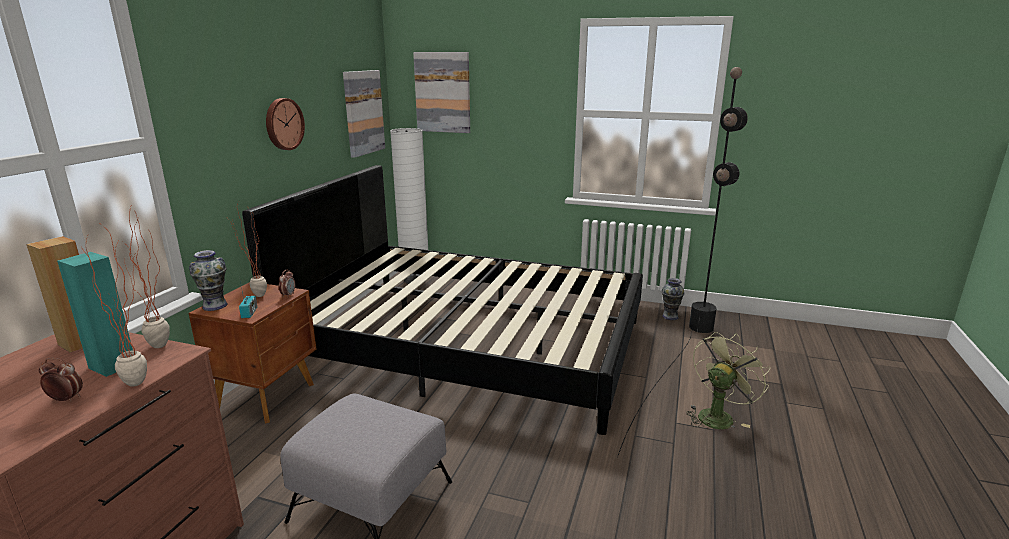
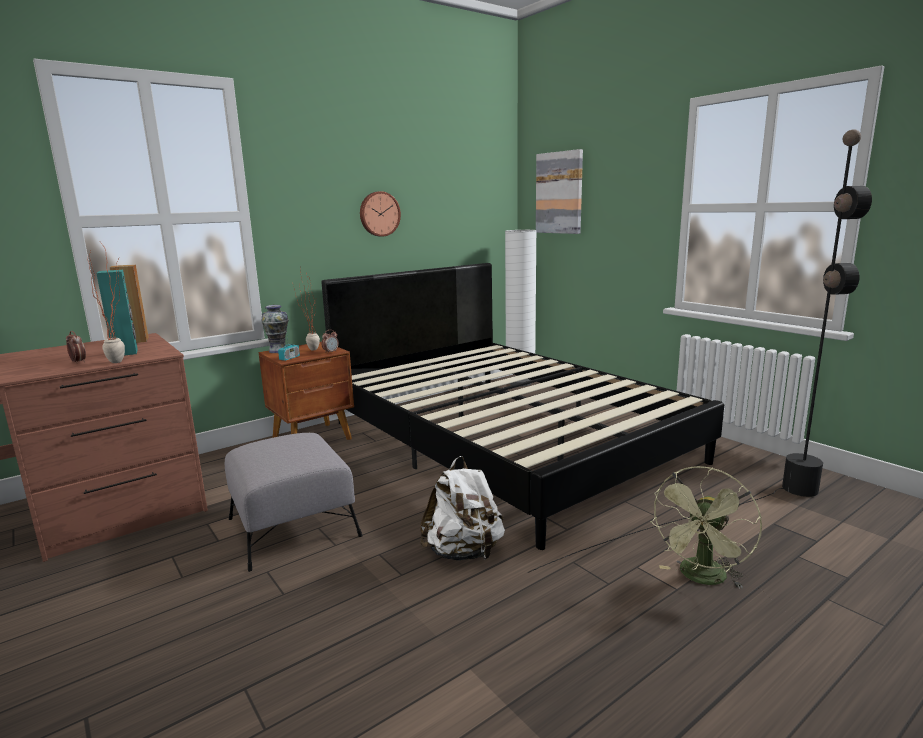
camera: 35 degrees right, 5 degrees down
(161, 349) = (160, 350): potted plant -> none
(363, 112) = (479, 212): picture -> none
(553, 460) = (463, 552): none -> white backpack
(670, 316) = (769, 468): vase -> none
(718, 415) = (702, 578): green fan -> green fan turned 135 degrees clockwise

